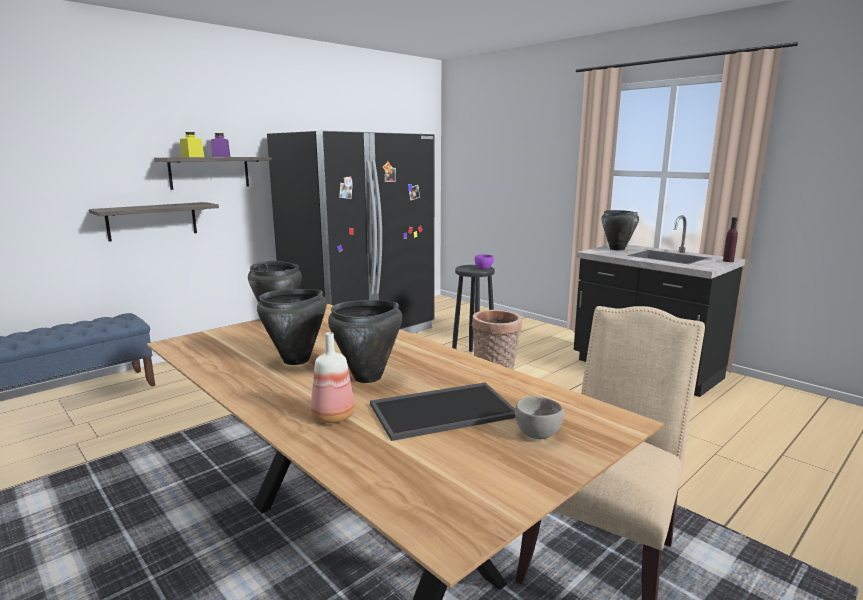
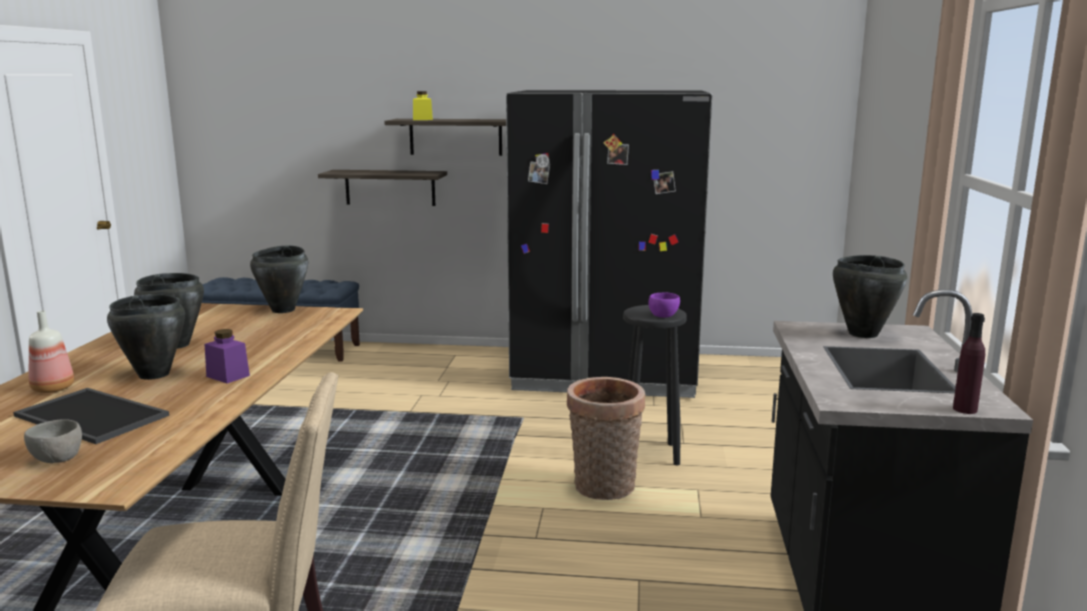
camera: 50 degrees right, 0 degrees up
(221, 156) = (460, 119): purple jar -> purple jar (228, 376)

